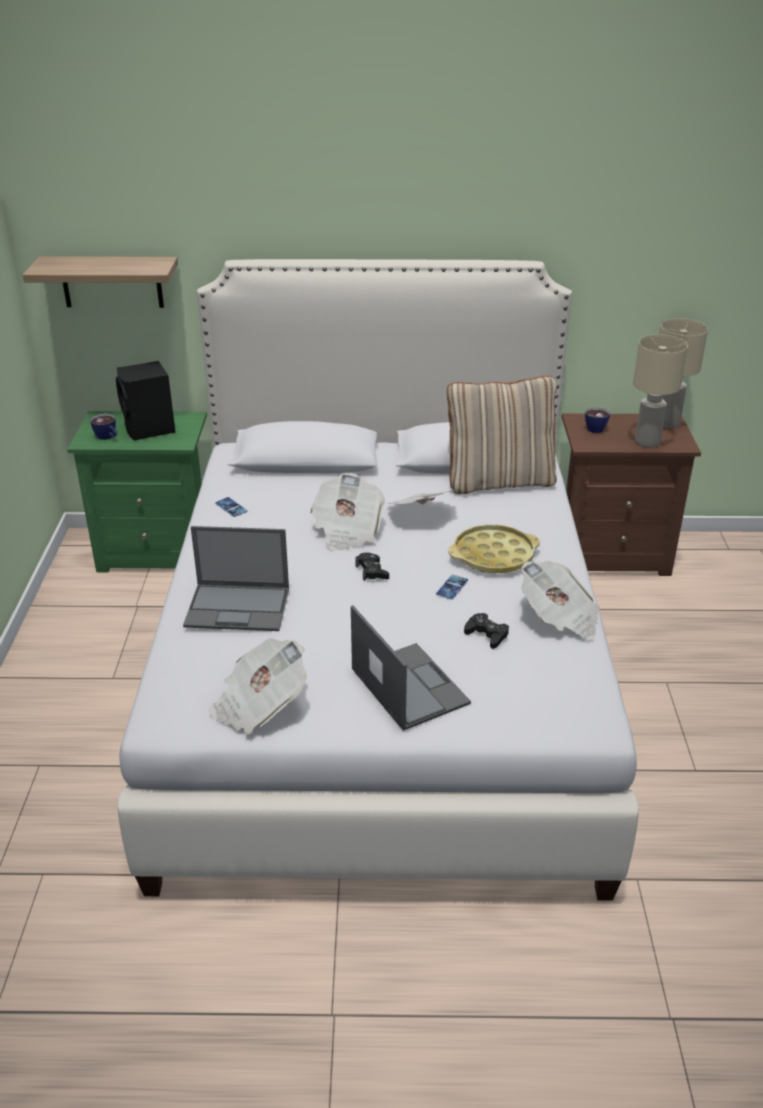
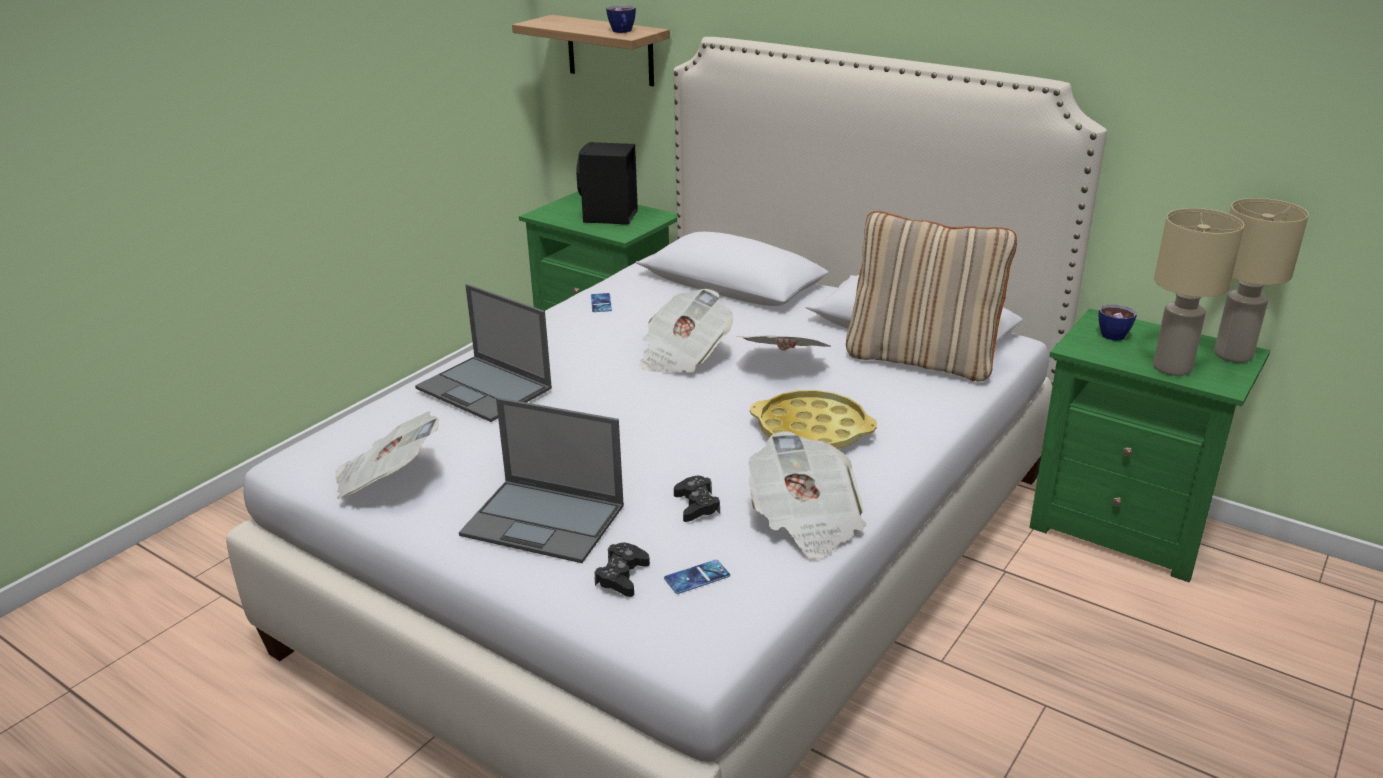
camera: 35 degrees right, 5 degrees down
(107, 437) = (564, 214): cup -> cup (622, 32)
(372, 571) = (656, 401): black game controller -> black game controller (622, 576)
(408, 685) = (545, 520): laptop -> laptop turned 105 degrees clockwise
(452, 587) = (721, 445): phone -> phone (697, 577)
(611, 554) = (1124, 528): brown nightstand -> green nightstand

